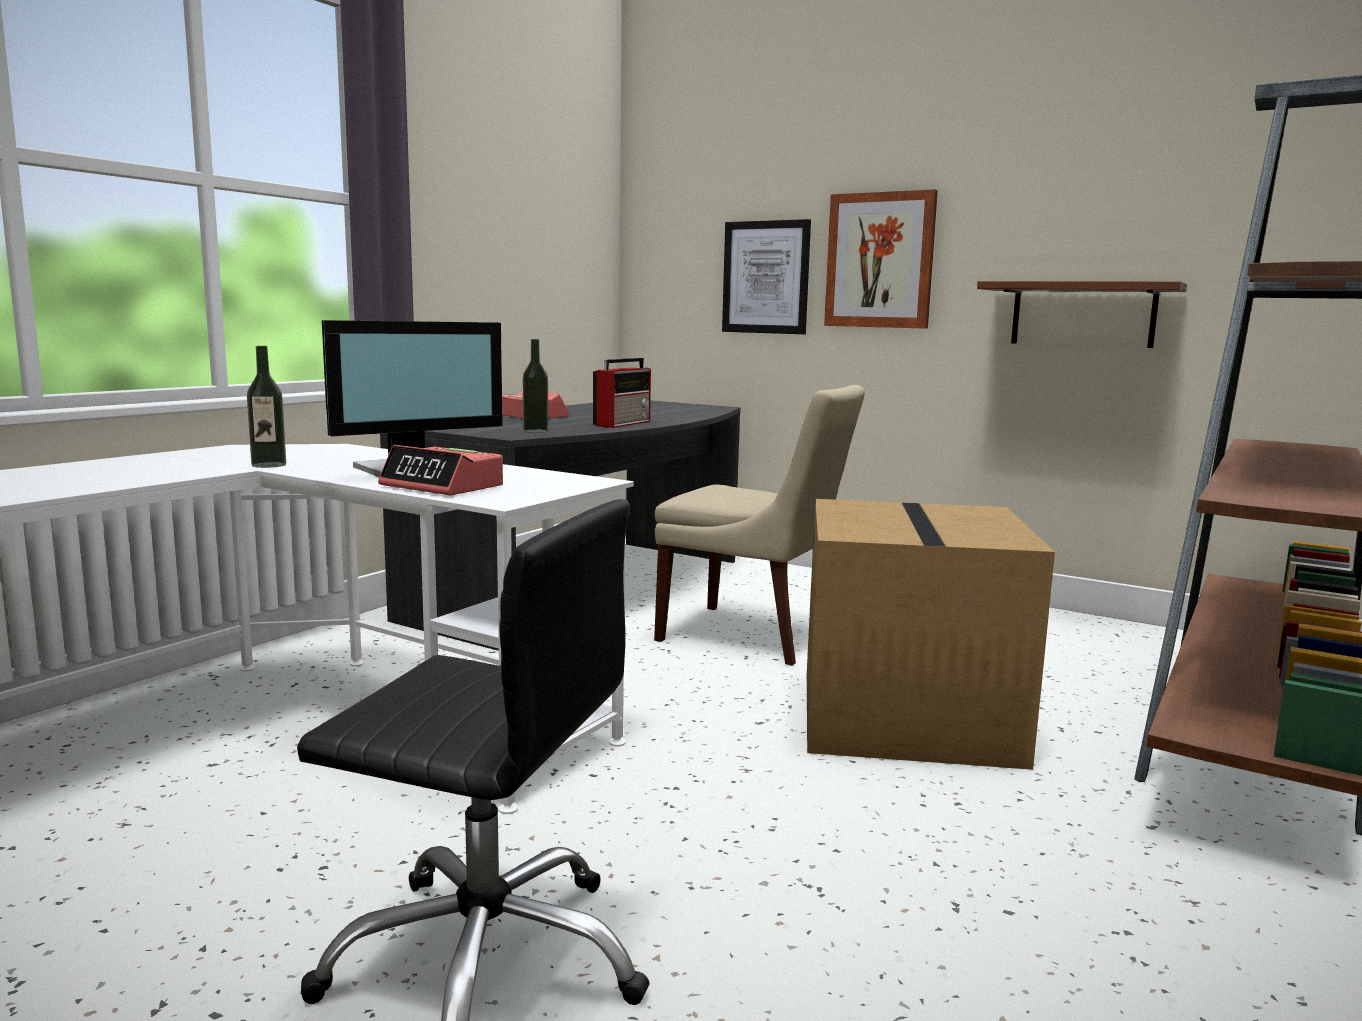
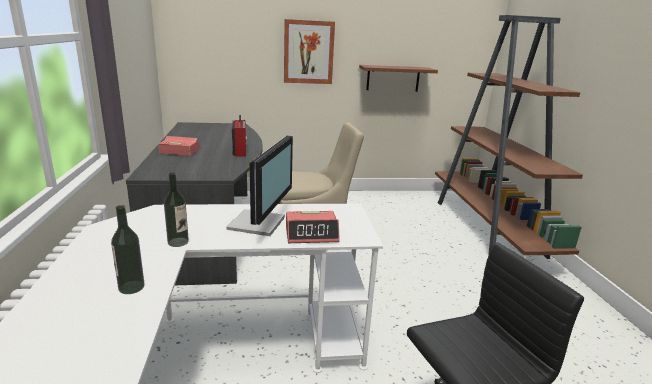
camera: 40 degrees left, 10 degrees up
(535, 431) = (222, 168): bottle -> bottle (131, 287)
(766, 277) = (250, 57): picture -> none
(910, 718) = (413, 259): cardboard box -> none

